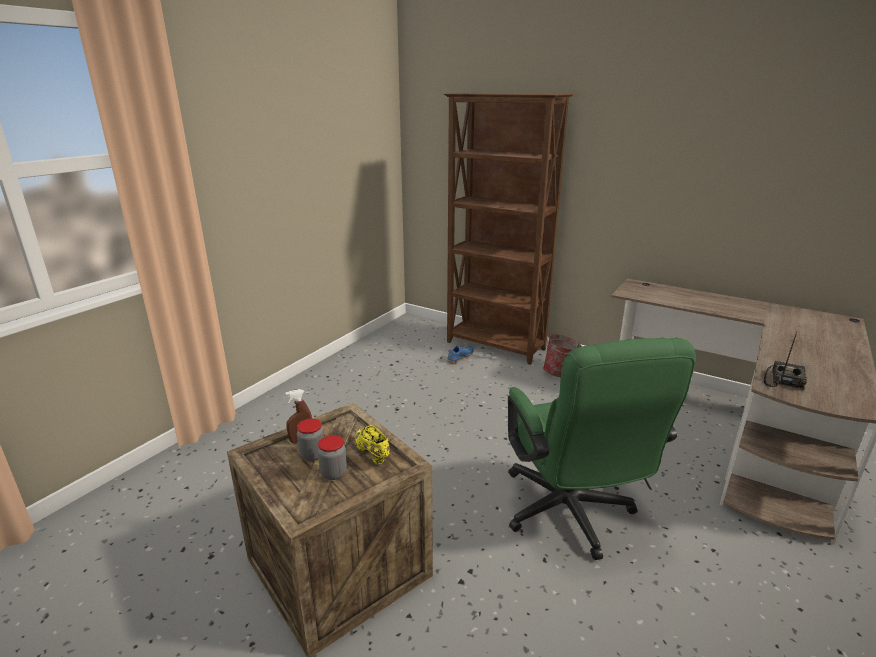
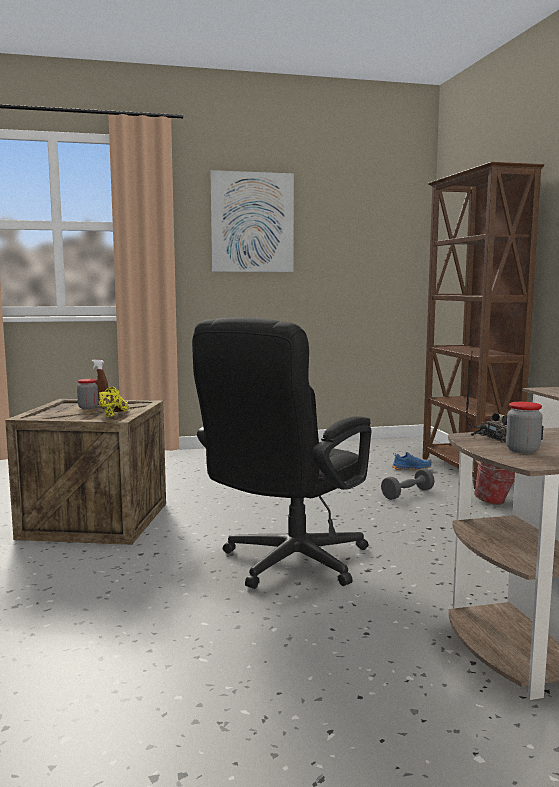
camera: 45 degrees right, 15 degrees down
(262, 135) = (252, 222): none -> picture
(334, 473) = (78, 413): jar -> jar (522, 450)
(503, 389) = (407, 494): none -> grey dumbbell
(571, 516) = (286, 565): green office chair -> black office chair

